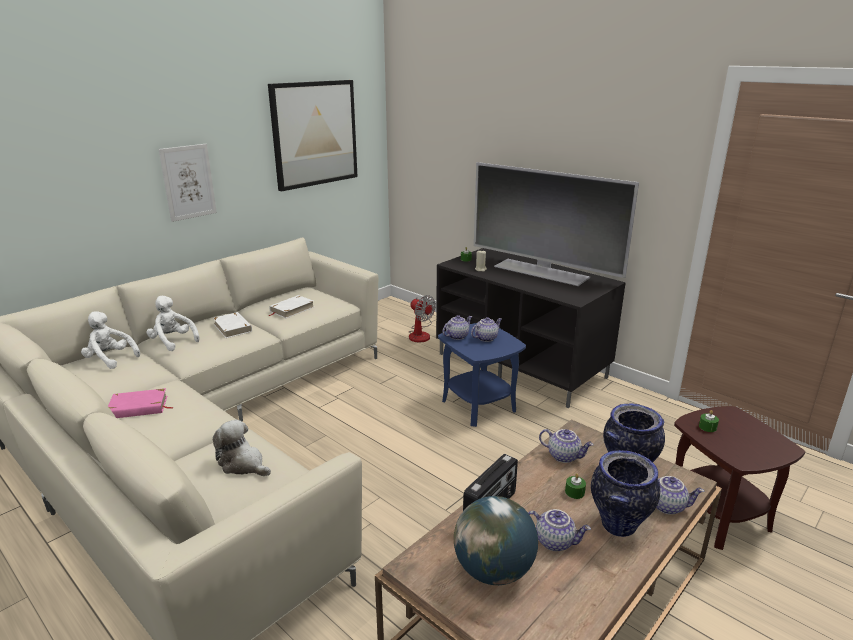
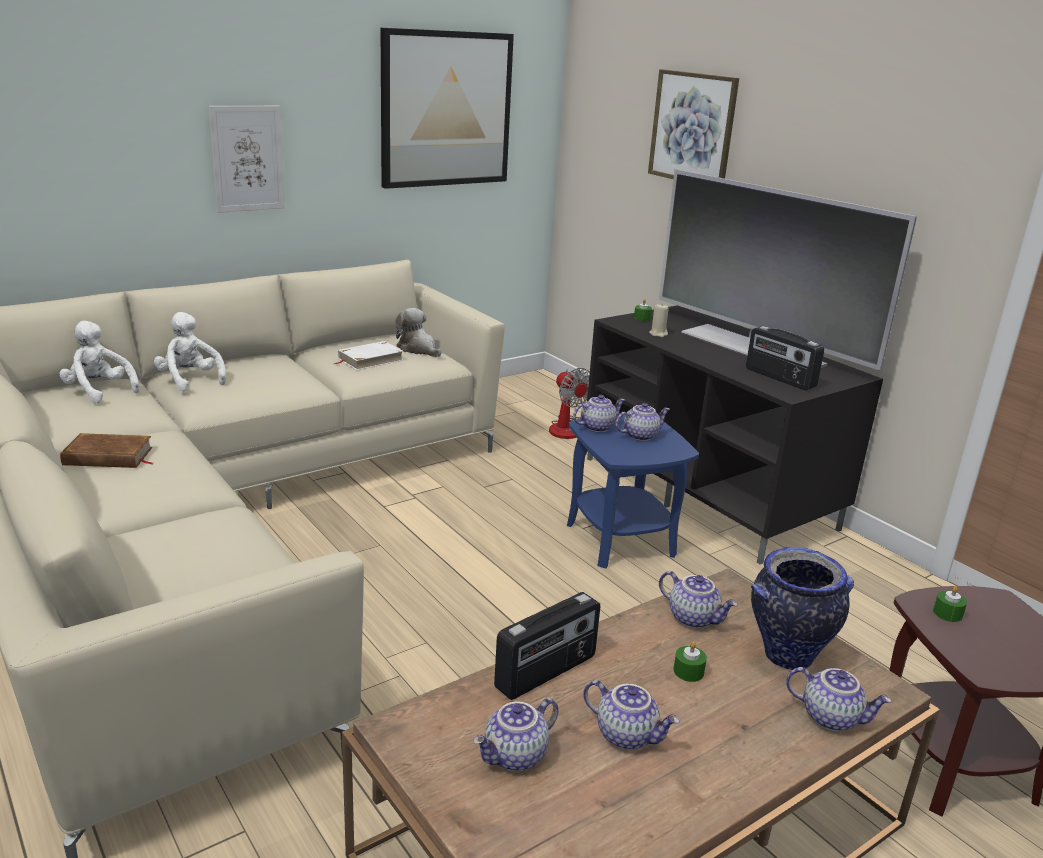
camera: 10 degrees right, 0 degrees up
(138, 407) = (108, 457): pink book -> brown book
(233, 327) = (278, 373): white book -> none
(243, 464) = (214, 550): plush toy -> plush toy (418, 349)
(481, 134) = (693, 128): none -> picture
(494, 570) = (515, 757): globe -> teapot
(566, 290) = (779, 378): none -> radio
(618, 526) = (738, 732): vase -> none

